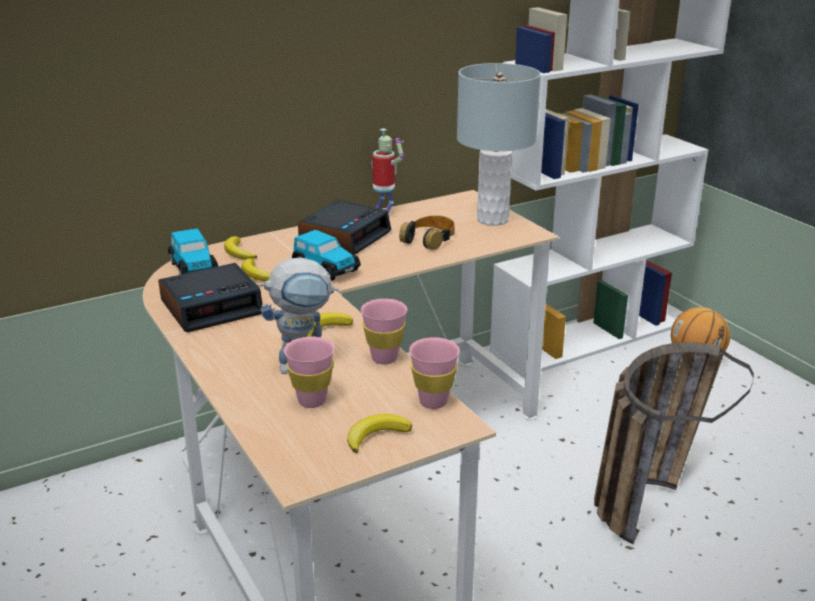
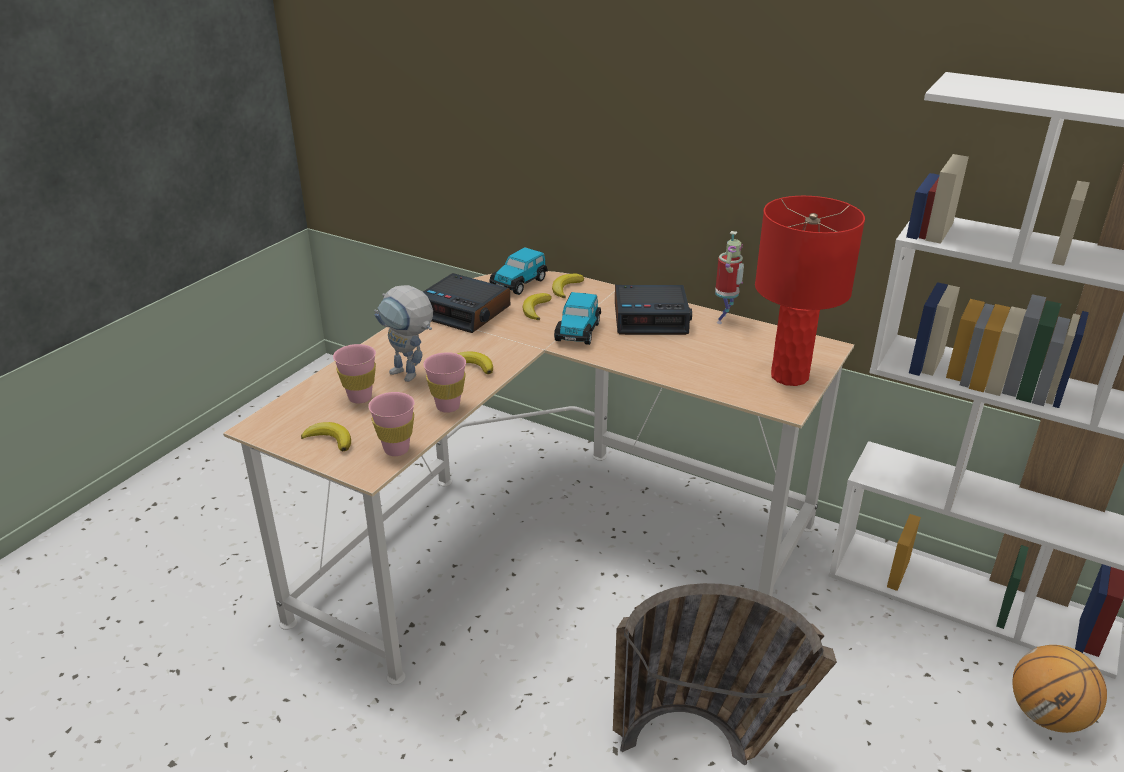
camera: 60 degrees right, 5 degrees up
(429, 239) = (697, 357): headphones -> none
(492, 219) = (790, 376): grey table lamp -> red table lamp

